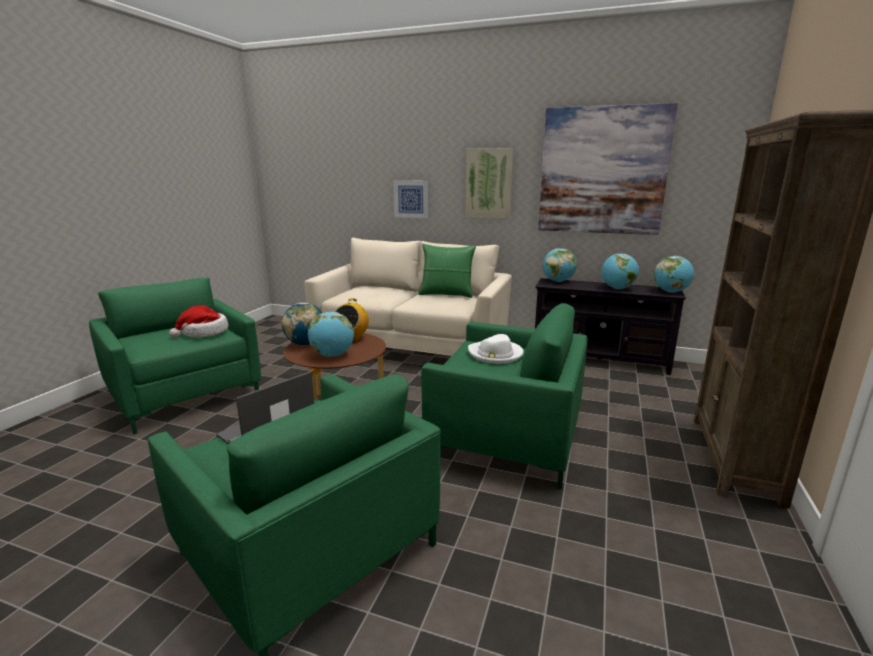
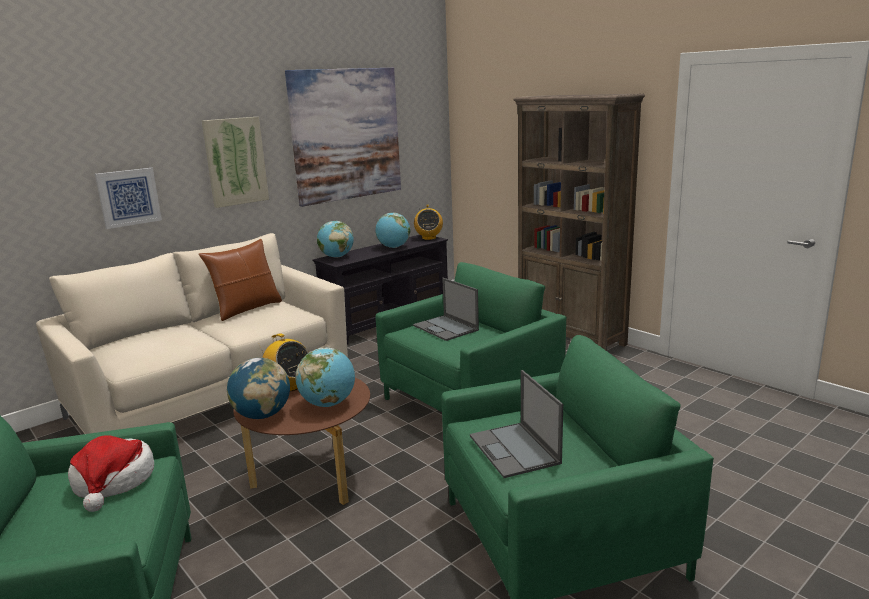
camera: 60 degrees left, 0 degrees up
(446, 294) = (247, 309): green pillow -> brown pillow
(495, 354) = (446, 328): white hat -> laptop
(671, 292) = (428, 238): globe -> radio

